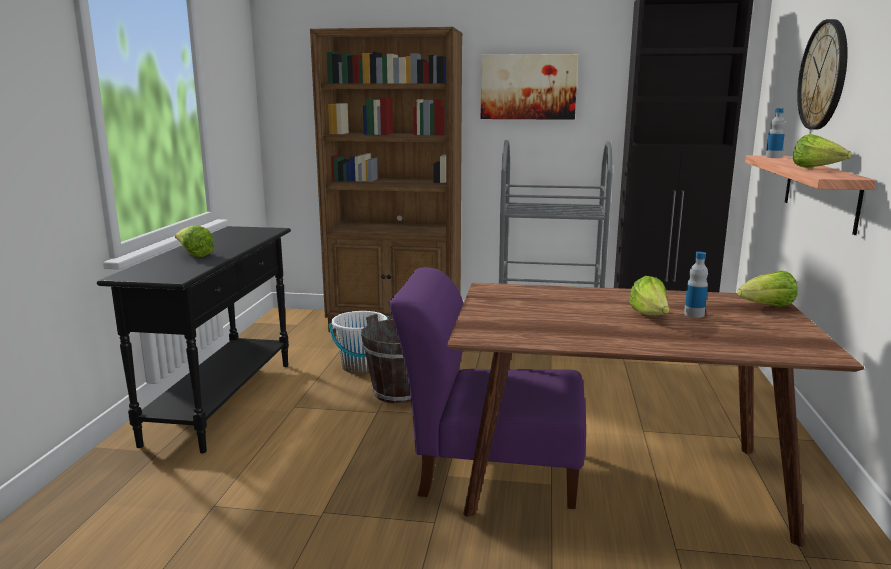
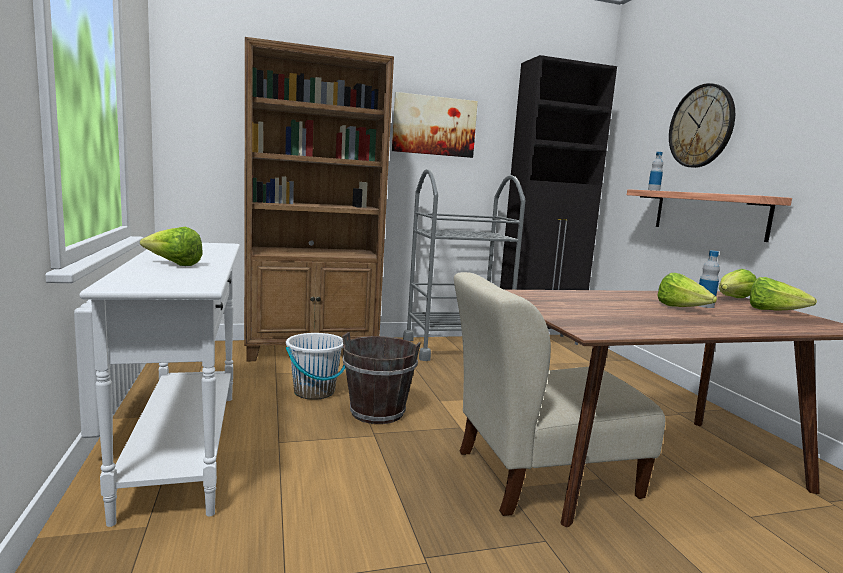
camera: 25 degrees left, 5 degrees down
(223, 401) = (184, 448): black console table -> white console table
(491, 470) = (539, 475): purple chair -> beige chair
(816, 168) = (721, 193): lettuce -> lettuce (773, 311)

